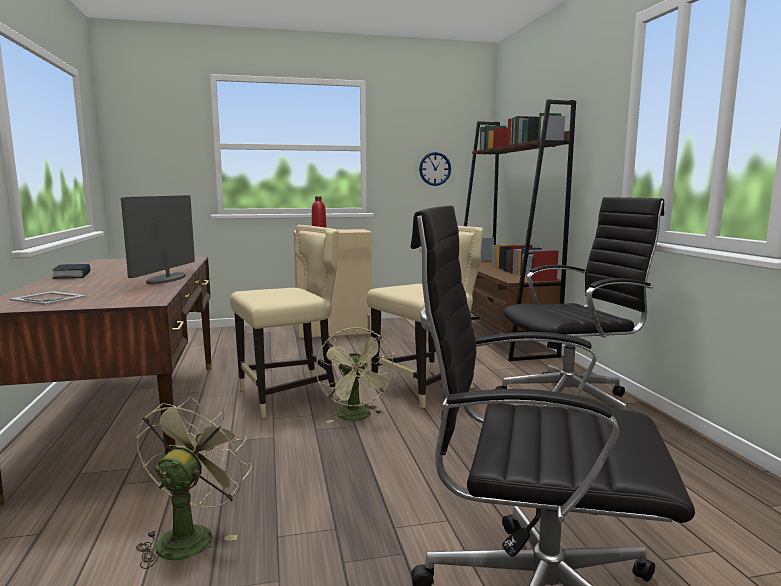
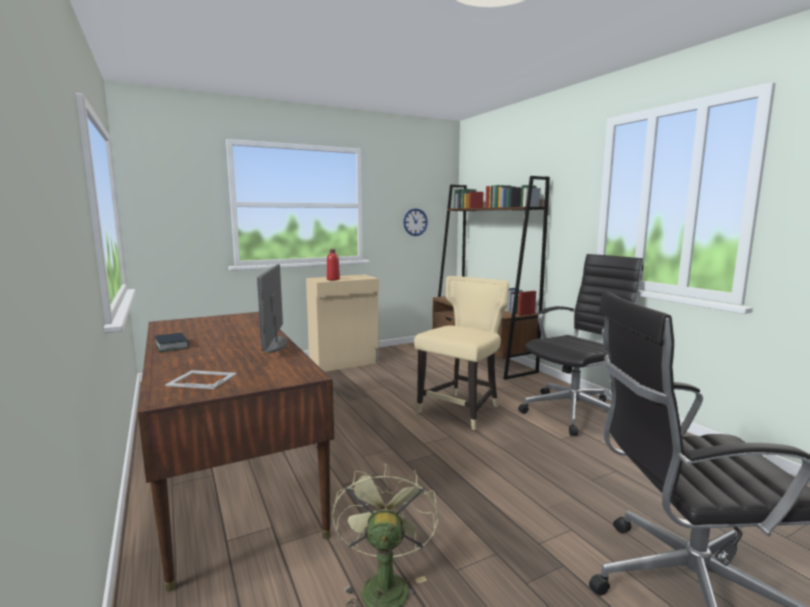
camera: 15 degrees left, 0 degrees up
(291, 395) = (358, 431): beige chair -> none
(357, 417) = (430, 446): green fan -> none

